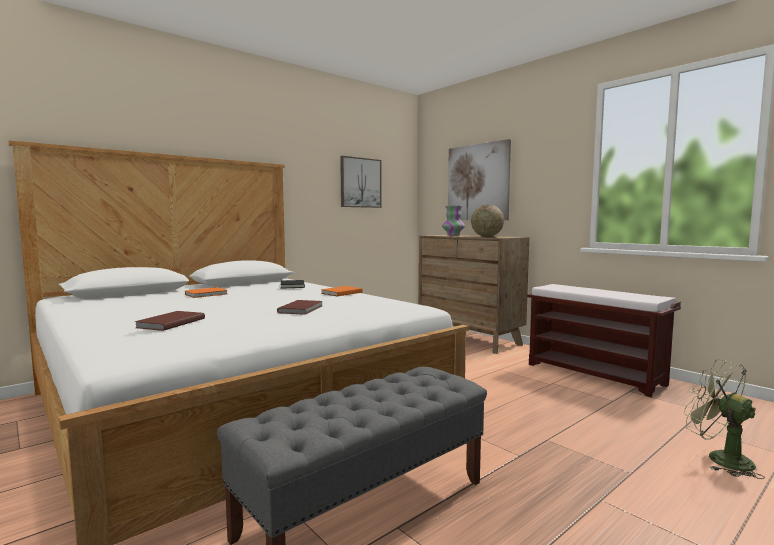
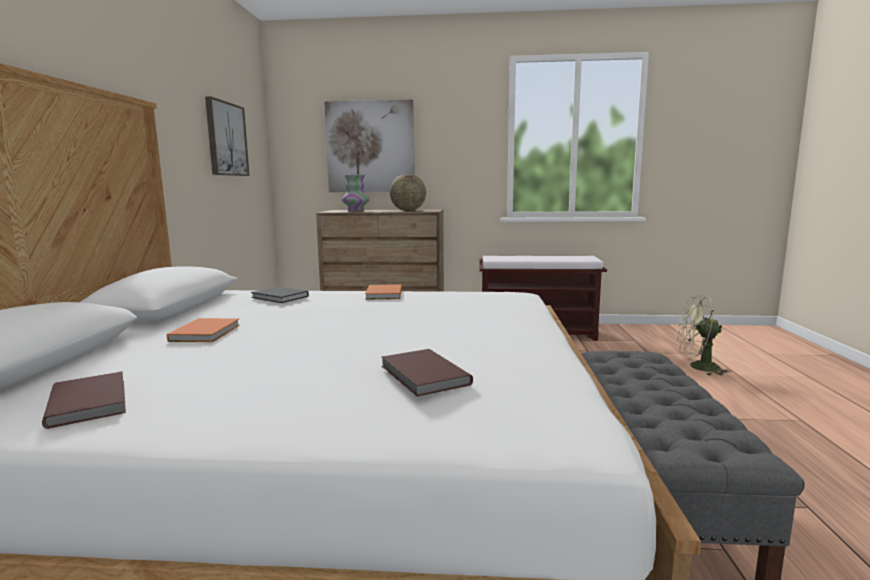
camera: 45 degrees left, 5 degrees up
(302, 309) = (438, 320): brown book -> brown book (91, 401)

